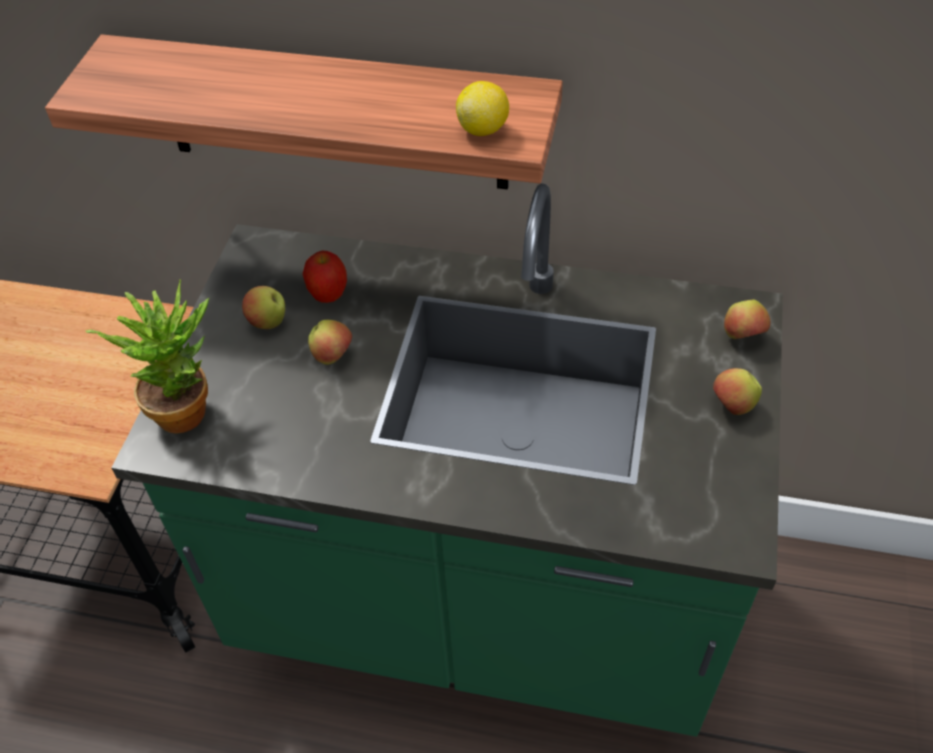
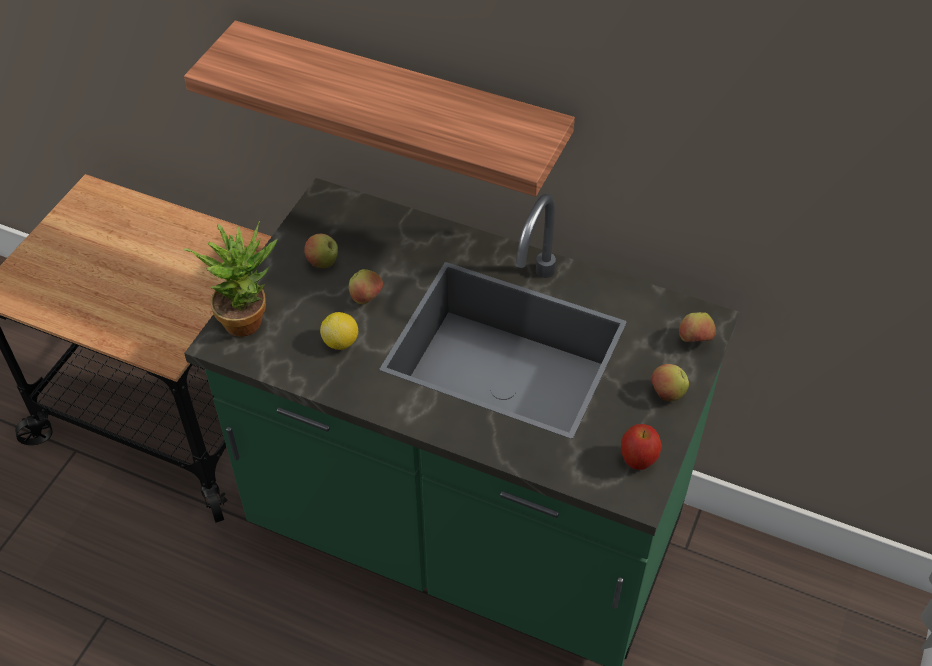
camera: 10 degrees right, 0 degrees up
(329, 296) = (374, 250): apple -> apple (638, 461)
(483, 129) = (501, 148): lemon -> lemon (341, 342)

